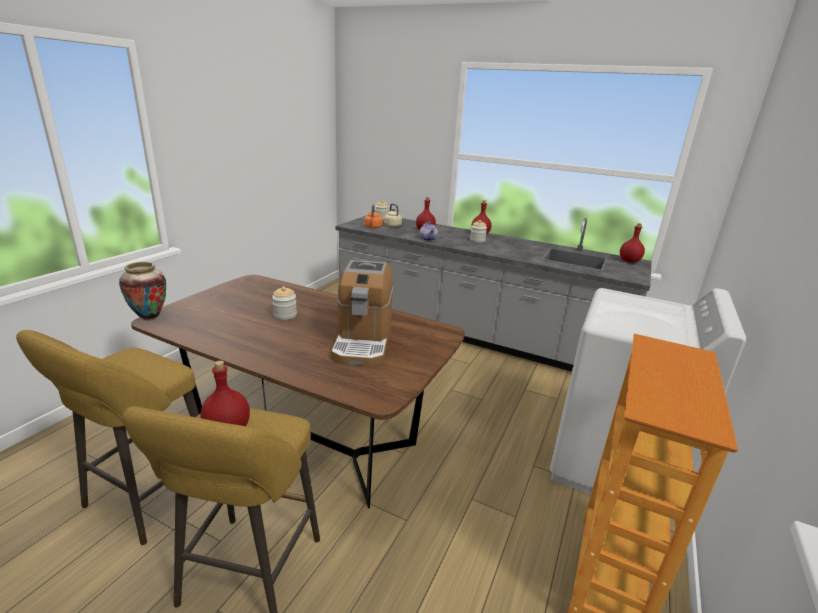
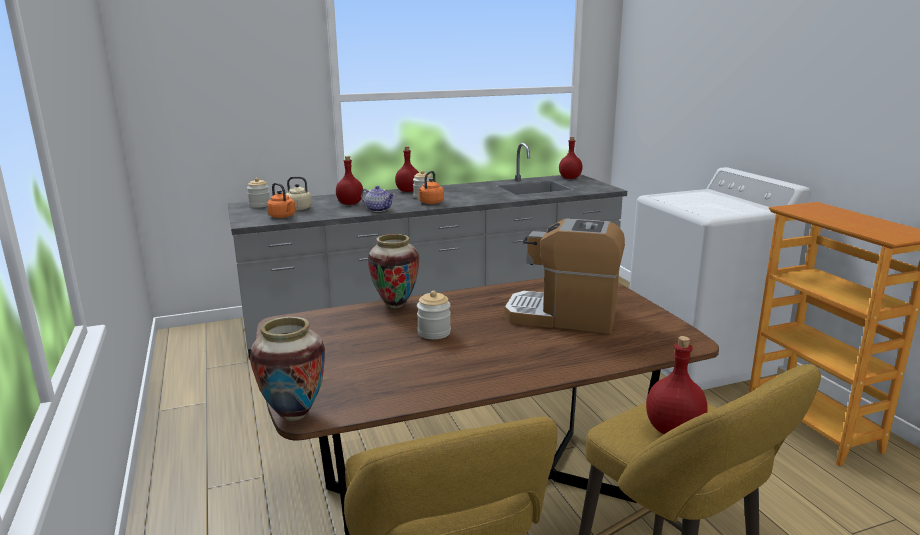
camera: 45 degrees left, 5 degrees down
(311, 294) = (396, 305): none -> vase
(363, 342) = (563, 316): coffee machine -> coffee machine turned 150 degrees clockwise
(469, 245) = (430, 203): none -> orange kettle

